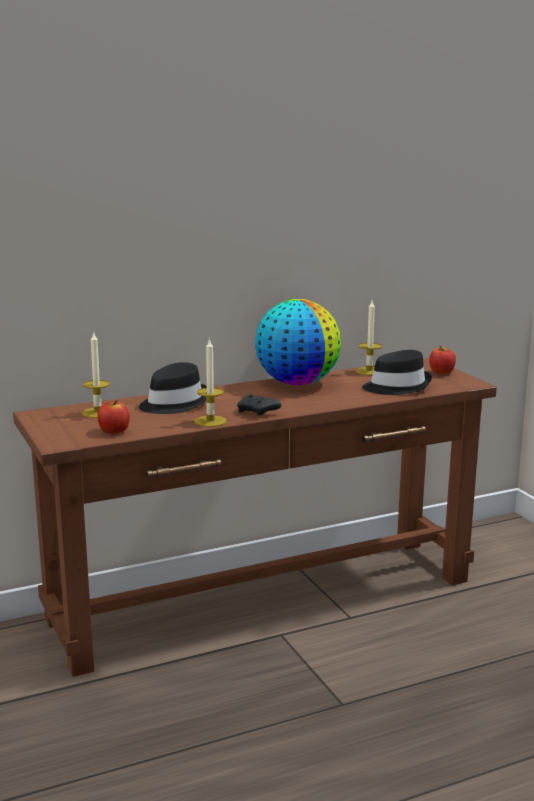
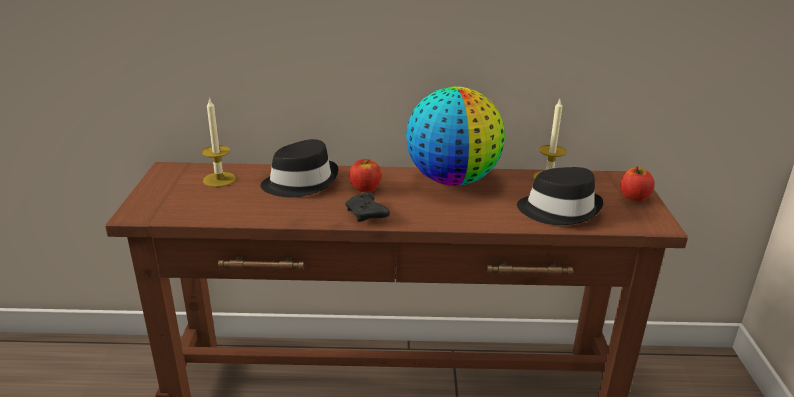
camera: 25 degrees right, 10 degrees up
(114, 431) = (202, 209): apple -> apple (365, 188)
(210, 421) = (306, 217): candle -> none

